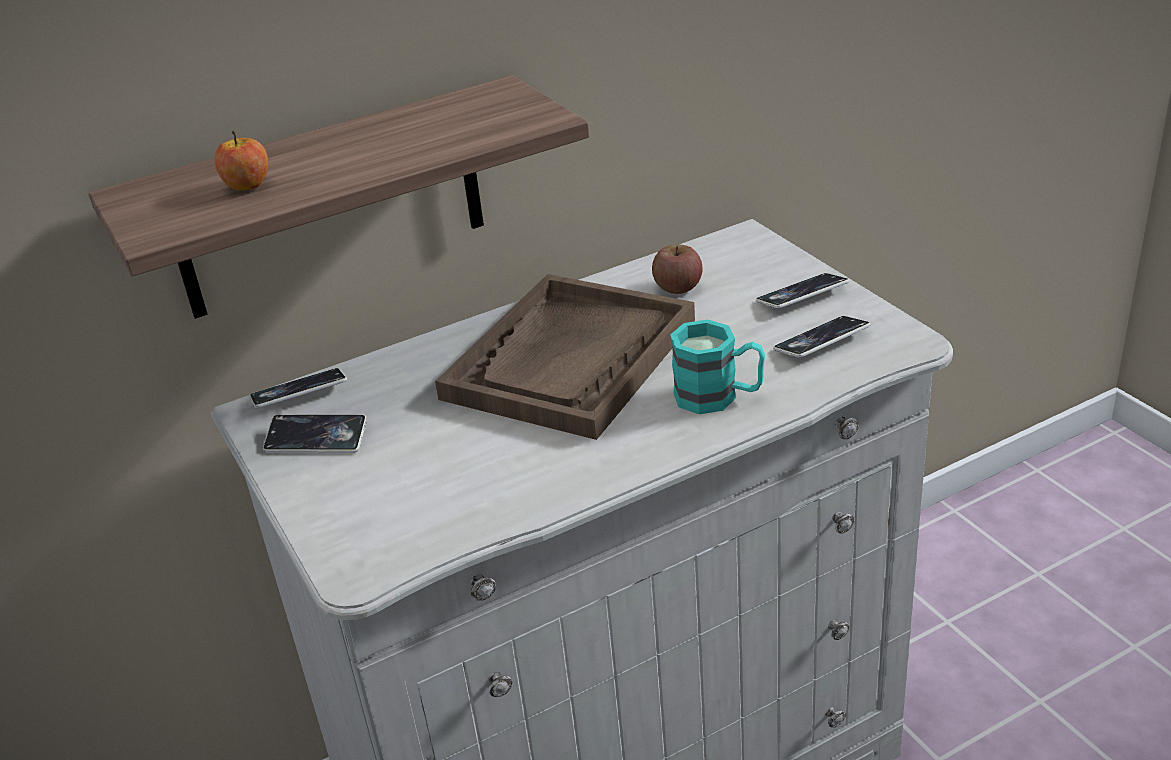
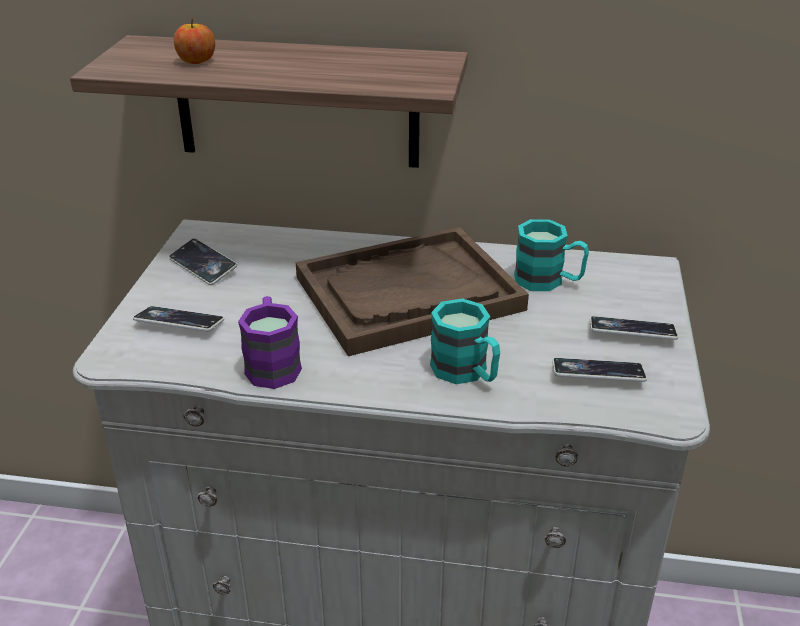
camera: 35 degrees right, 0 degrees up
(299, 393) = (232, 234): phone -> phone (179, 323)
(534, 484) = (272, 363): none -> purple mug
(678, 287) = (548, 281): apple -> turquoise mug

